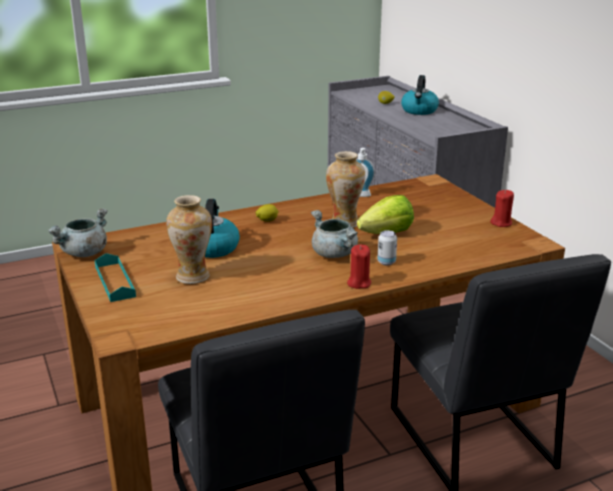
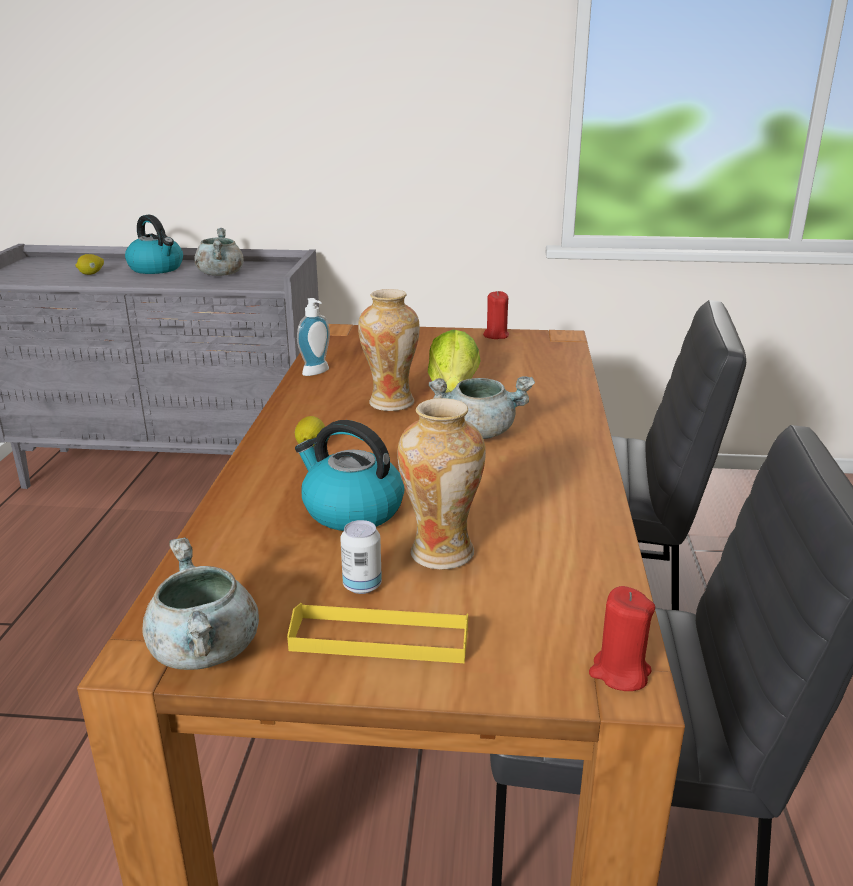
camera: 60 degrees left, 0 degrees up
(115, 281) = (379, 639): turquoise tray -> yellow tray
(359, 283) = (578, 440): red candle -> red candle (619, 672)
(386, 262) = (534, 411): can -> can (362, 586)
(437, 124) = (220, 274): none -> grey cooking pot

